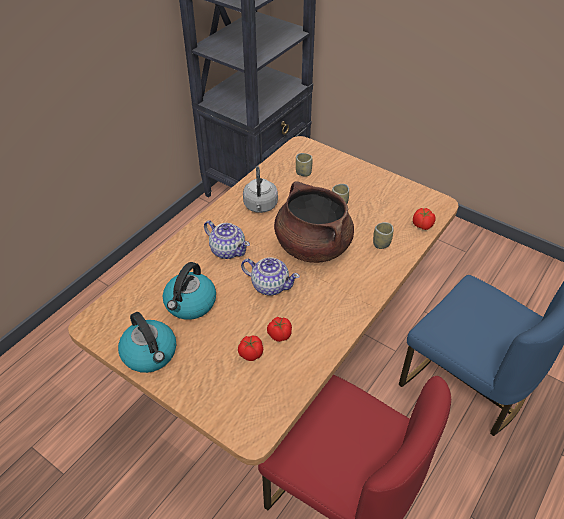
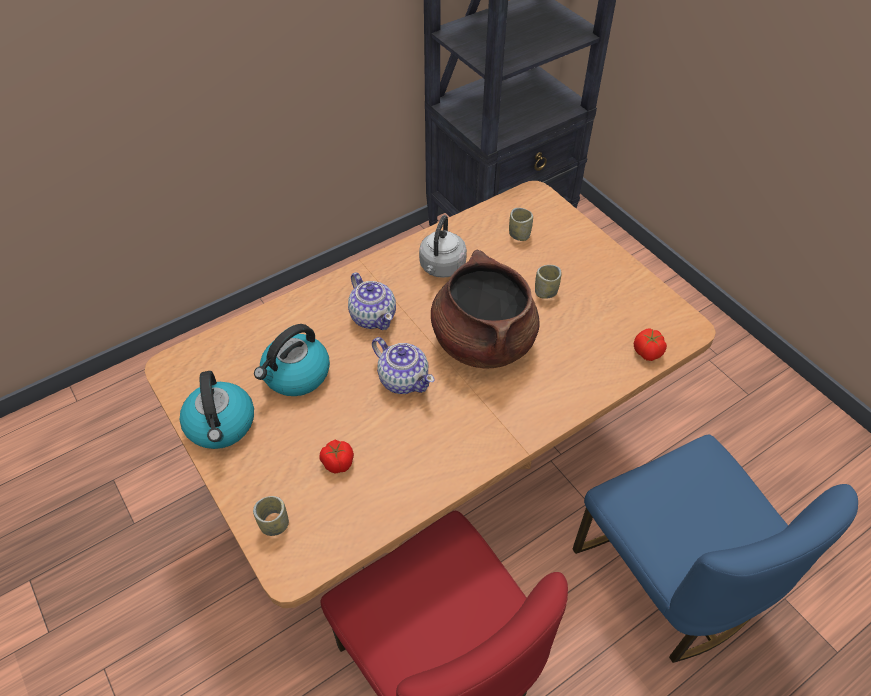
camera: 20 degrees right, 5 degrees up
(279, 335) = (384, 449): tomato -> none
(381, 244) = (576, 363): cup -> cup (274, 524)

